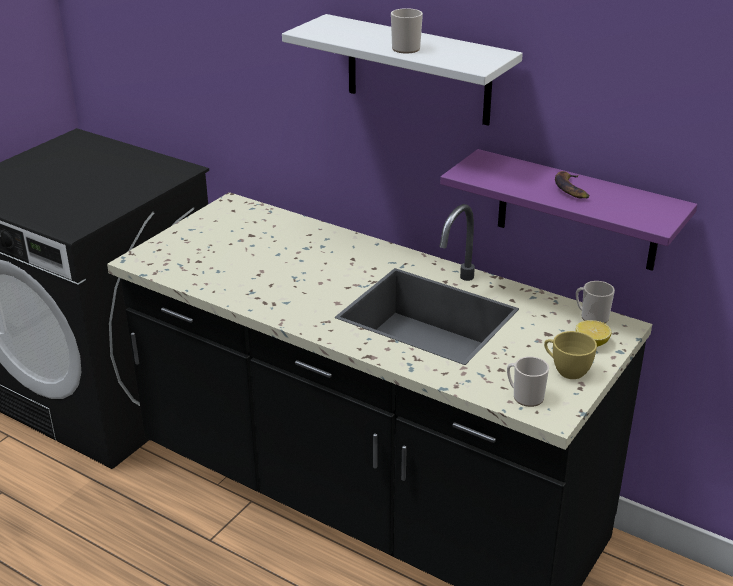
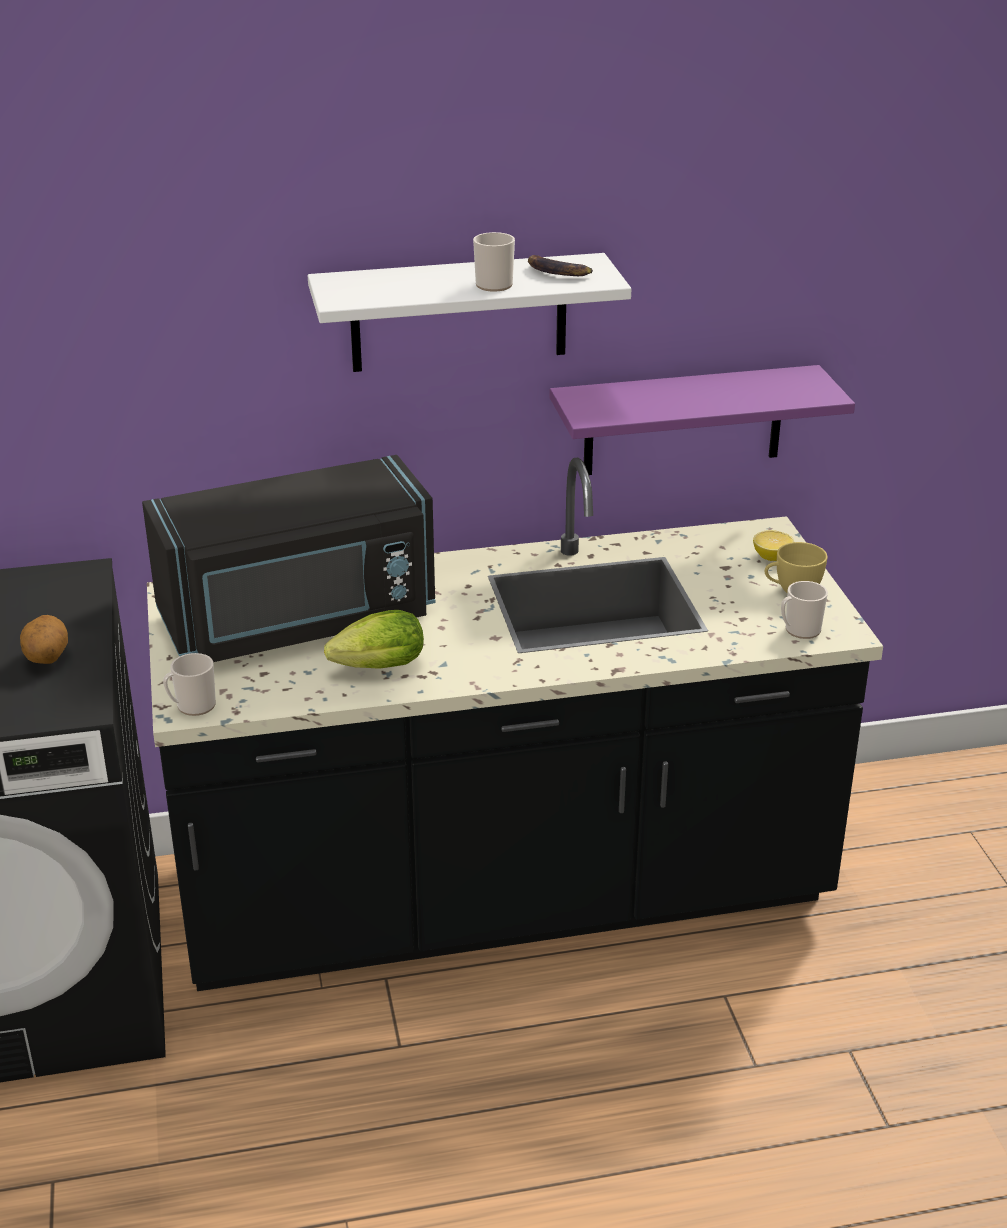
camera: 45 degrees left, 0 degrees up
(100, 201) = (46, 659): none -> potato
(250, 286) = (374, 668): none -> lettuce
(260, 244) = (300, 620): none -> black microwave
(571, 189) = (706, 393): banana -> banana (557, 272)
(591, 317) = (734, 534): mug -> mug (192, 706)

